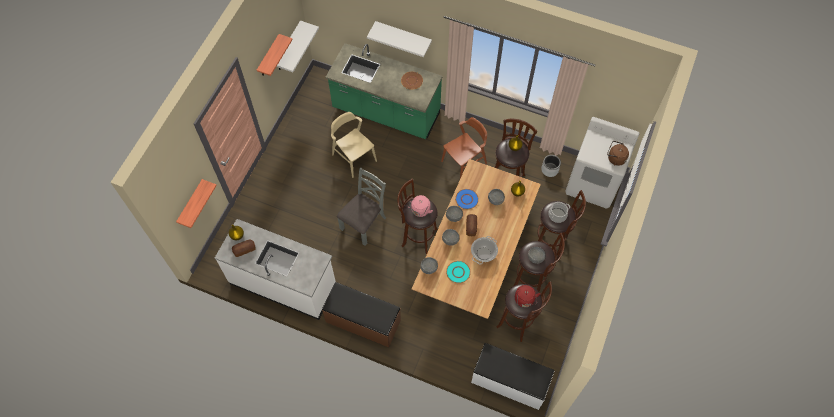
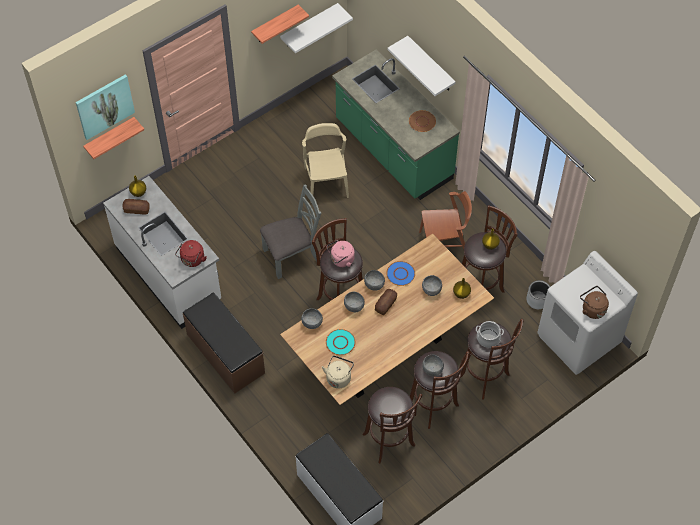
camera: 30 degrees right, 5 degrees down
(181, 182) = (105, 106): none -> picture
(474, 298) = (339, 377): none -> beige kettle
(483, 254) = (380, 338): cooking pot -> none
(524, 300) = (390, 406): red kettle -> red kettle (192, 260)

